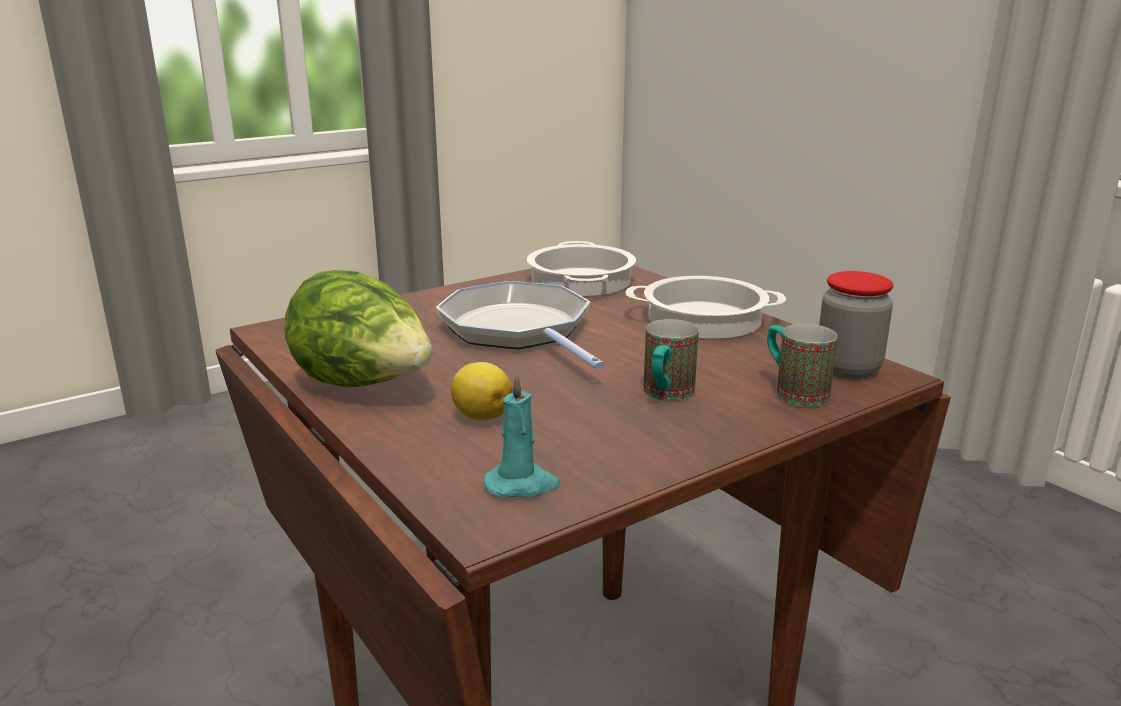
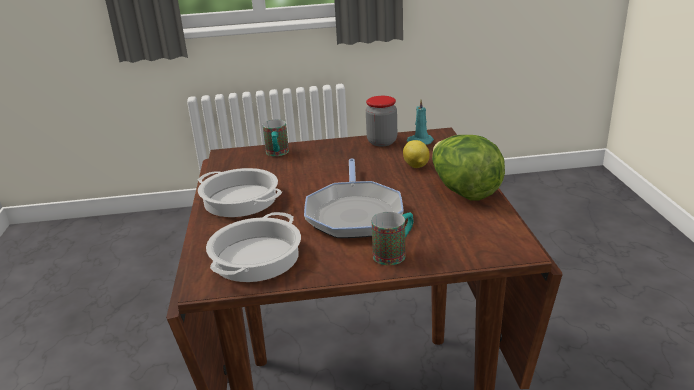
camera: 150 degrees left, 5 degrees up
(665, 395) = (330, 161): mug -> mug (394, 253)
(847, 369) = (235, 159): jar -> jar (382, 142)

